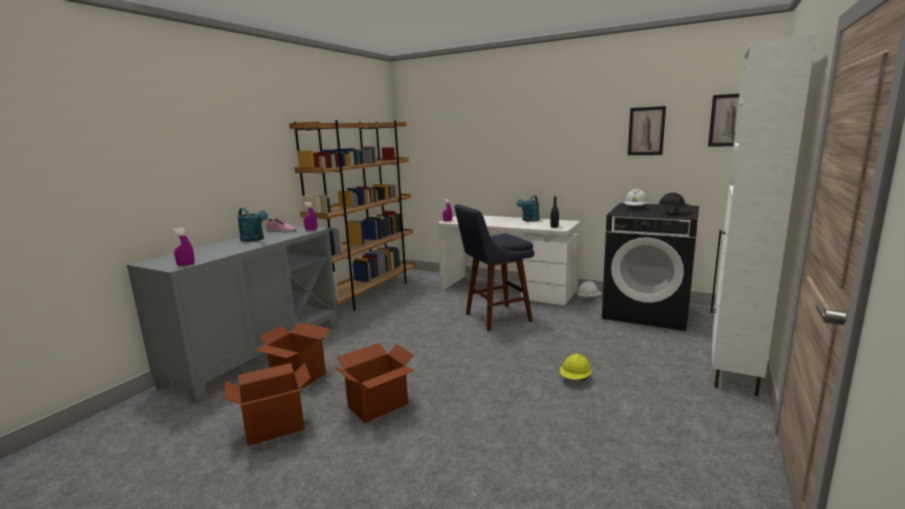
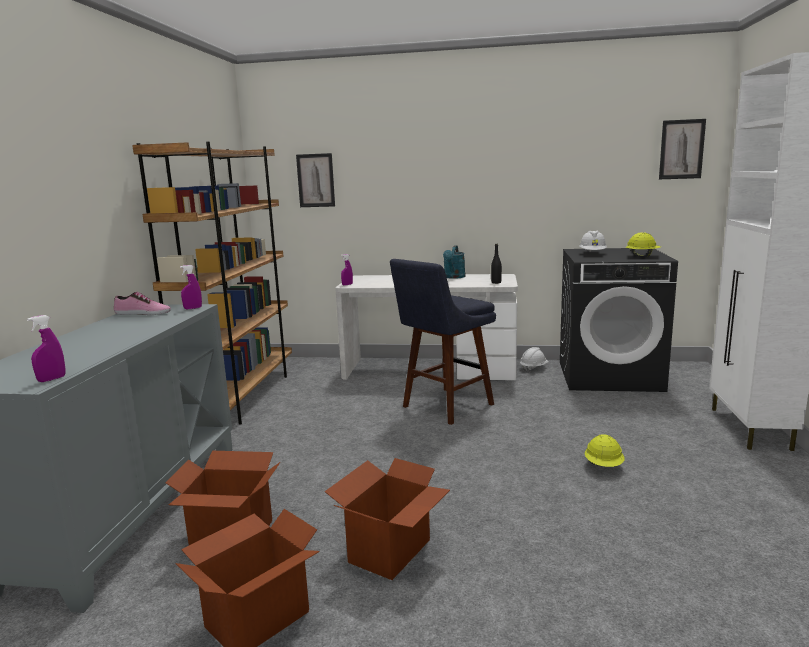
camera: 20 degrees left, 0 degrees up
(254, 239) = (116, 329): turquoise watering can -> none
(646, 131) = (590, 162): picture -> picture (315, 180)
(673, 213) = (642, 256): black hard hat -> yellow hard hat

